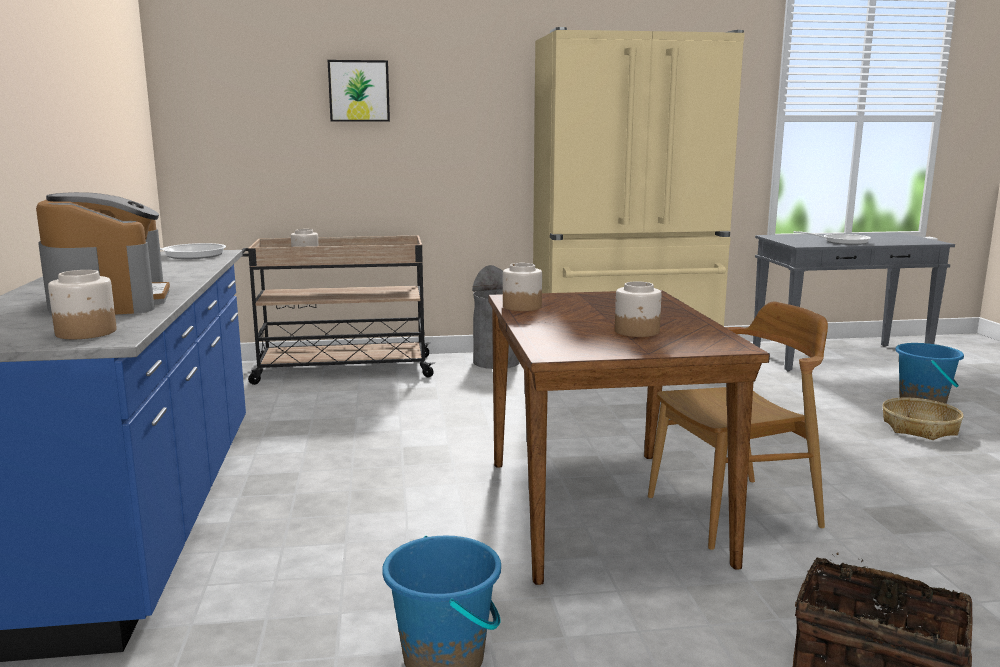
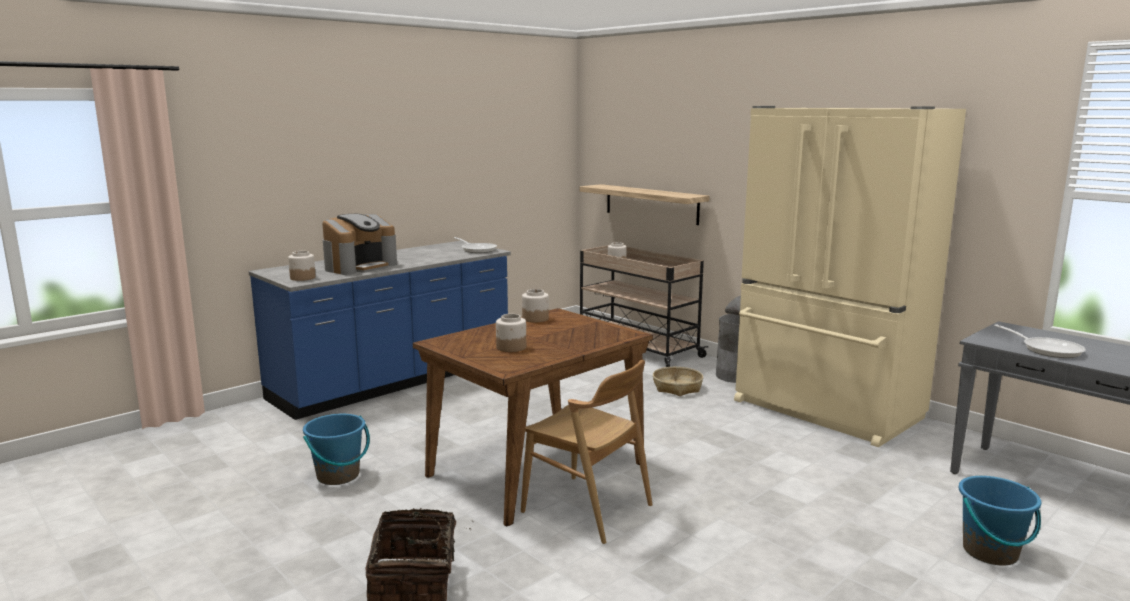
camera: 55 degrees right, 0 degrees up
(312, 174) = (651, 204): none -> shelf
(359, 91) = (682, 145): picture -> none
(919, 428) = (907, 558): basket -> basket (677, 388)

